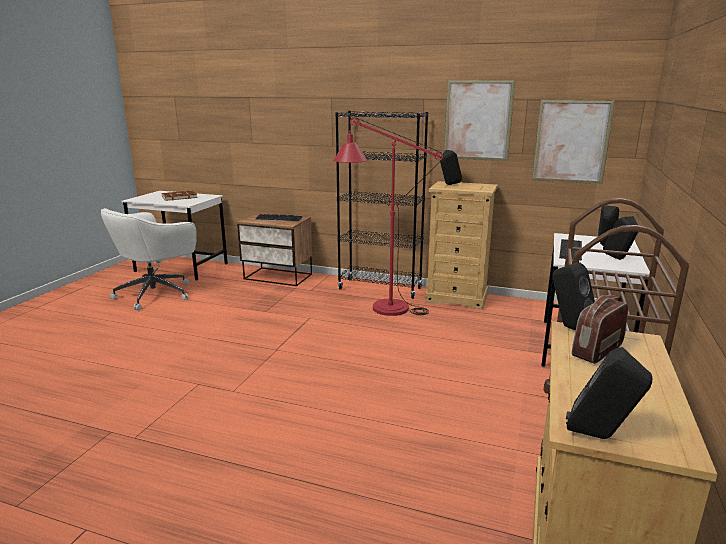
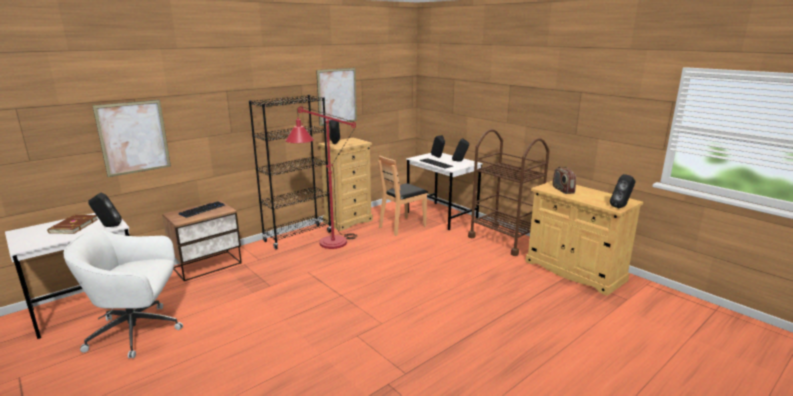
camera: 60 degrees left, 0 degrees up
(156, 294) = (138, 332): white office chair -> white office chair turned 105 degrees clockwise
(496, 331) = (402, 226): none -> brown chair
(569, 327) = (540, 187): black speaker -> black speaker (108, 226)
(571, 141) = (386, 103): picture -> picture (134, 137)

